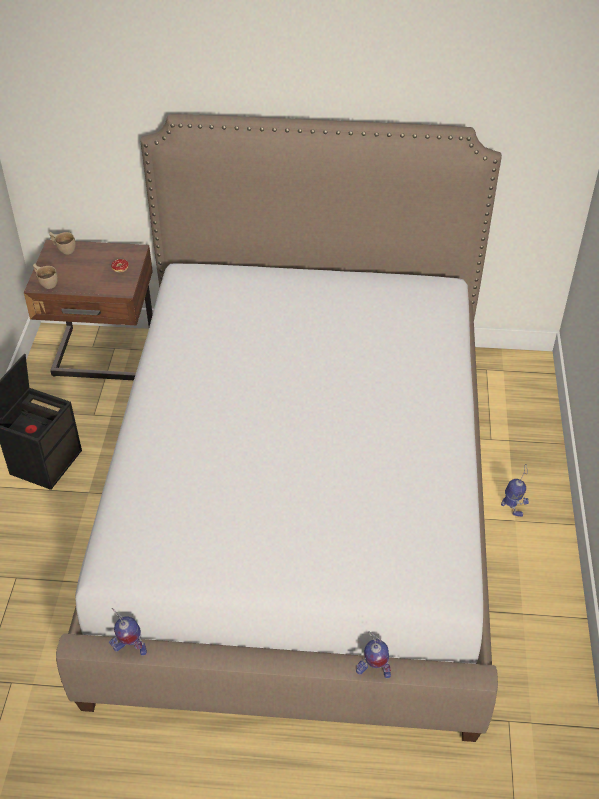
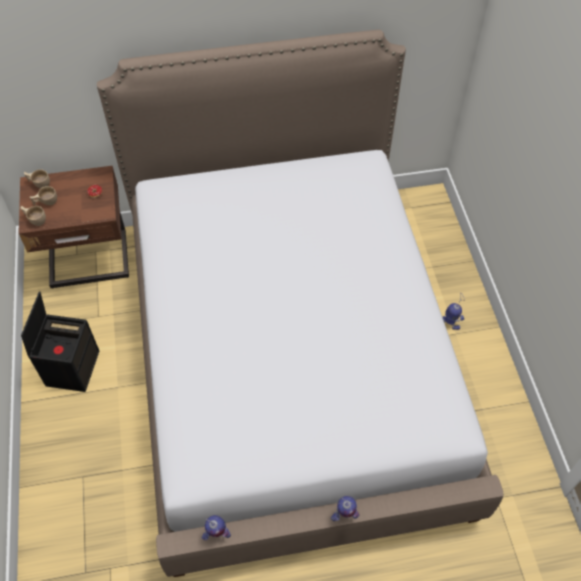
camera: 15 degrees left, 10 degrees up
(64, 268) = (46, 202): none -> beige cup
(373, 672) = (409, 504): toy robot -> toy robot (344, 515)

